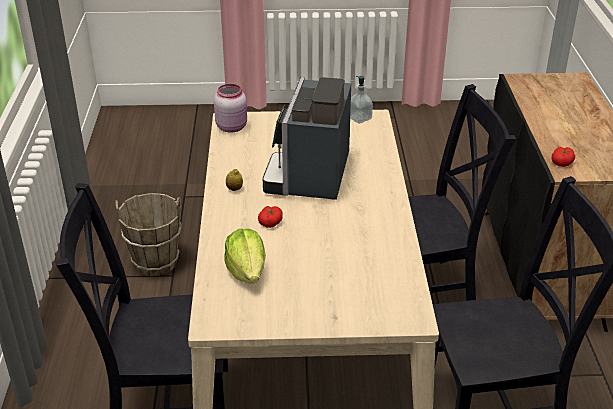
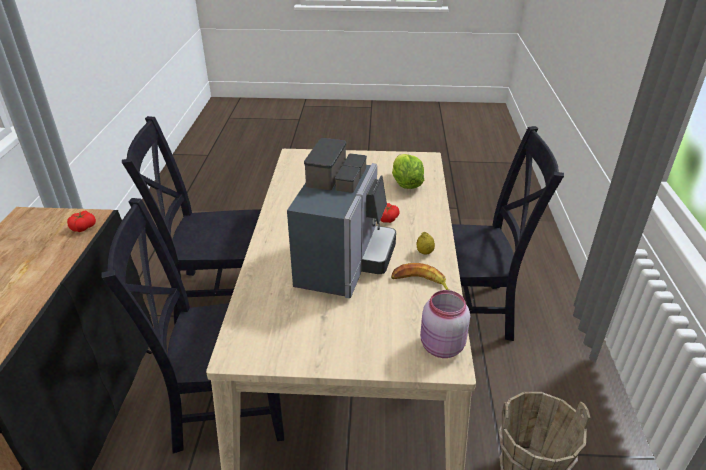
camera: 175 degrees left, 0 degrees up
(242, 164) = (420, 282): none -> banana
(359, 118) = (257, 353): soap dispenser -> none

